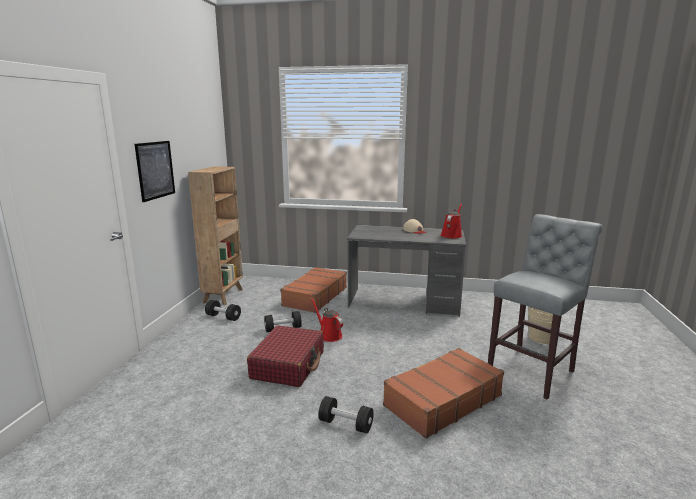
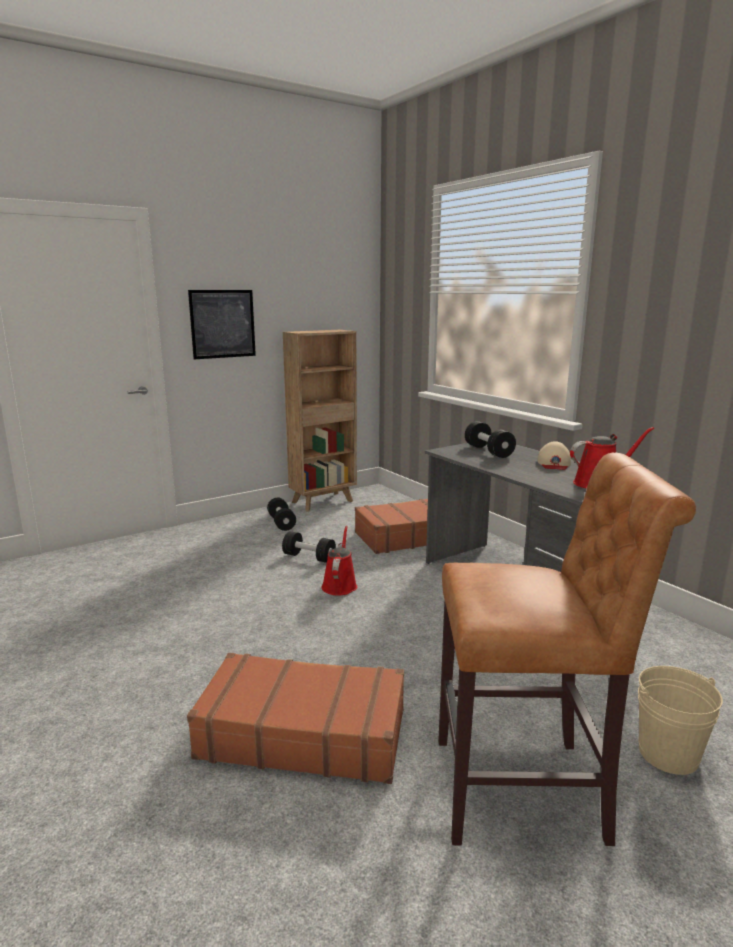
camera: 45 degrees right, 0 degrees up
(288, 365) = (240, 596): red suitcase -> none
(346, 424) = (163, 686): black dumbbell -> black dumbbell (488, 451)
(533, 371) = (528, 790): grey stool -> brown stool

